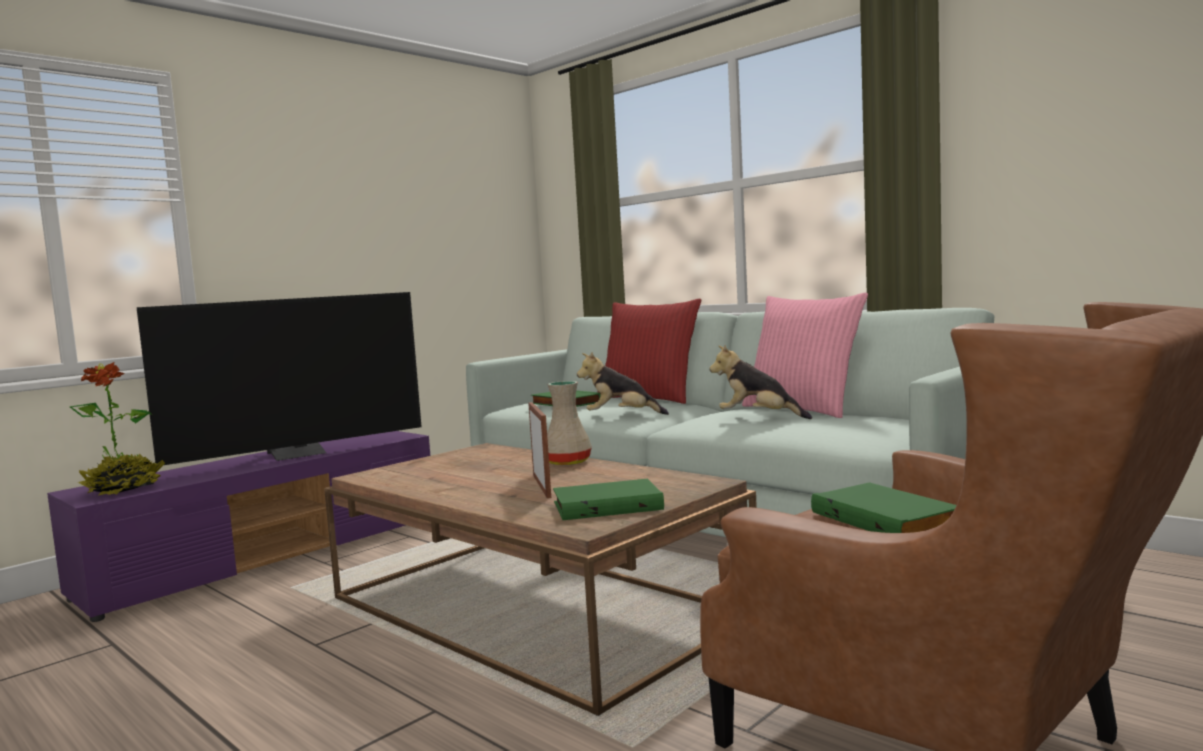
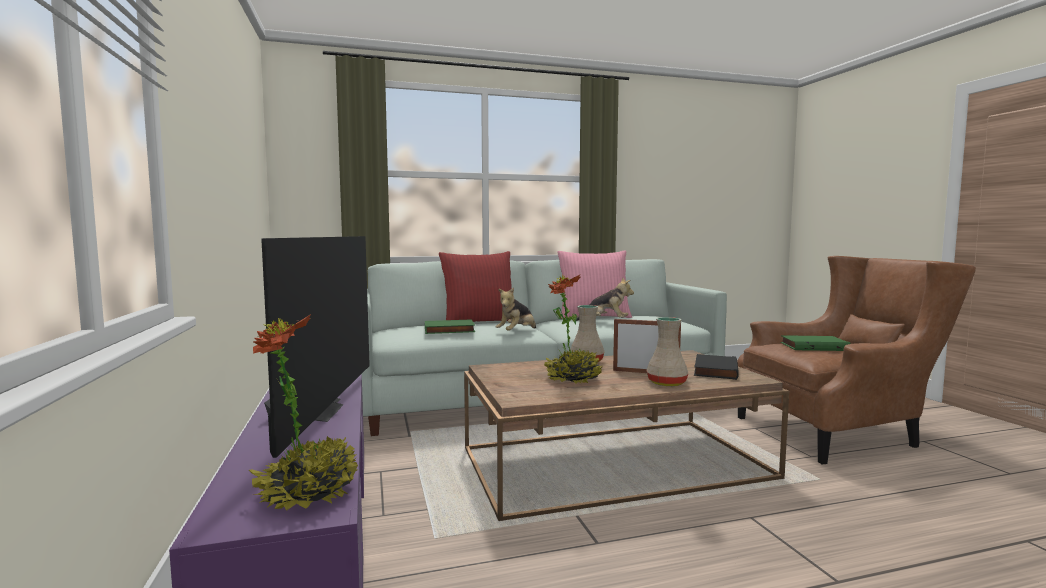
camera: 60 degrees left, 0 degrees up
(465, 473) = (572, 379): none -> potted plant
(495, 499) = (666, 383): none -> beige vase
(607, 505) = (714, 370): green book -> black book
(758, 418) = (605, 322): plush toy -> plush toy turned 135 degrees counterclockwise

